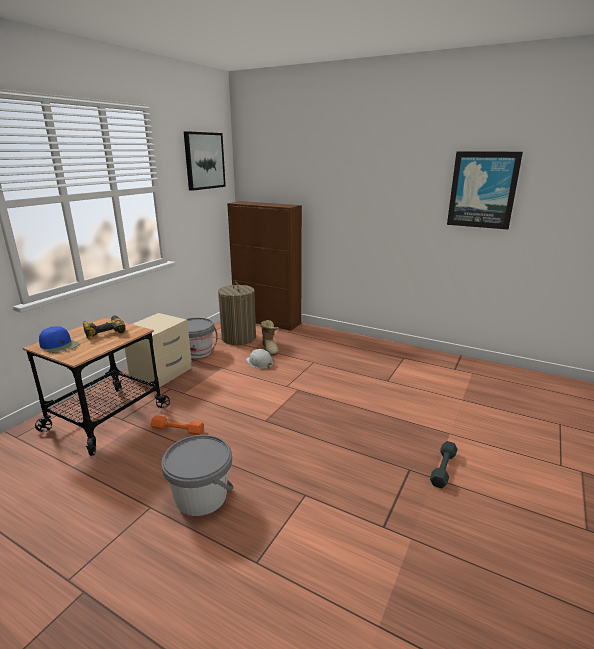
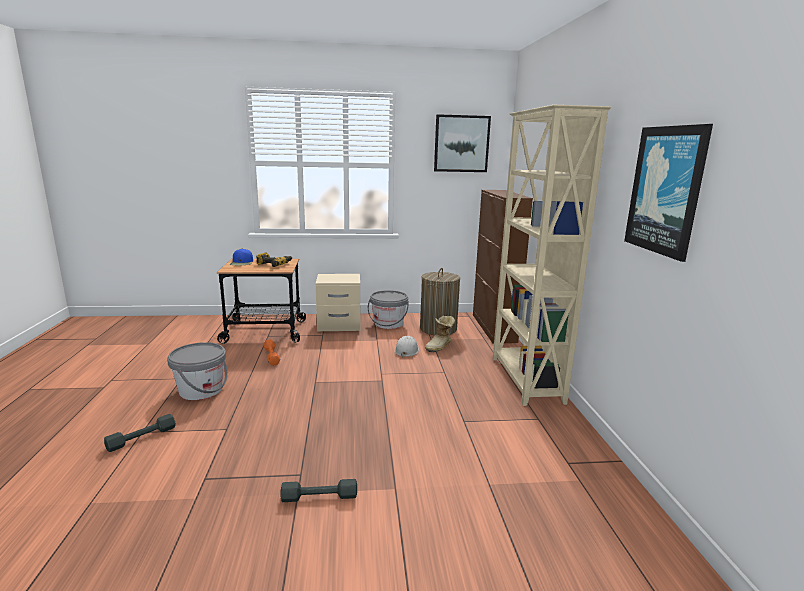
camera: 55 degrees right, 5 degrees down
(271, 564) = (142, 438): none -> grey dumbbell
(354, 342) = (525, 380): none -> beige bookcase

